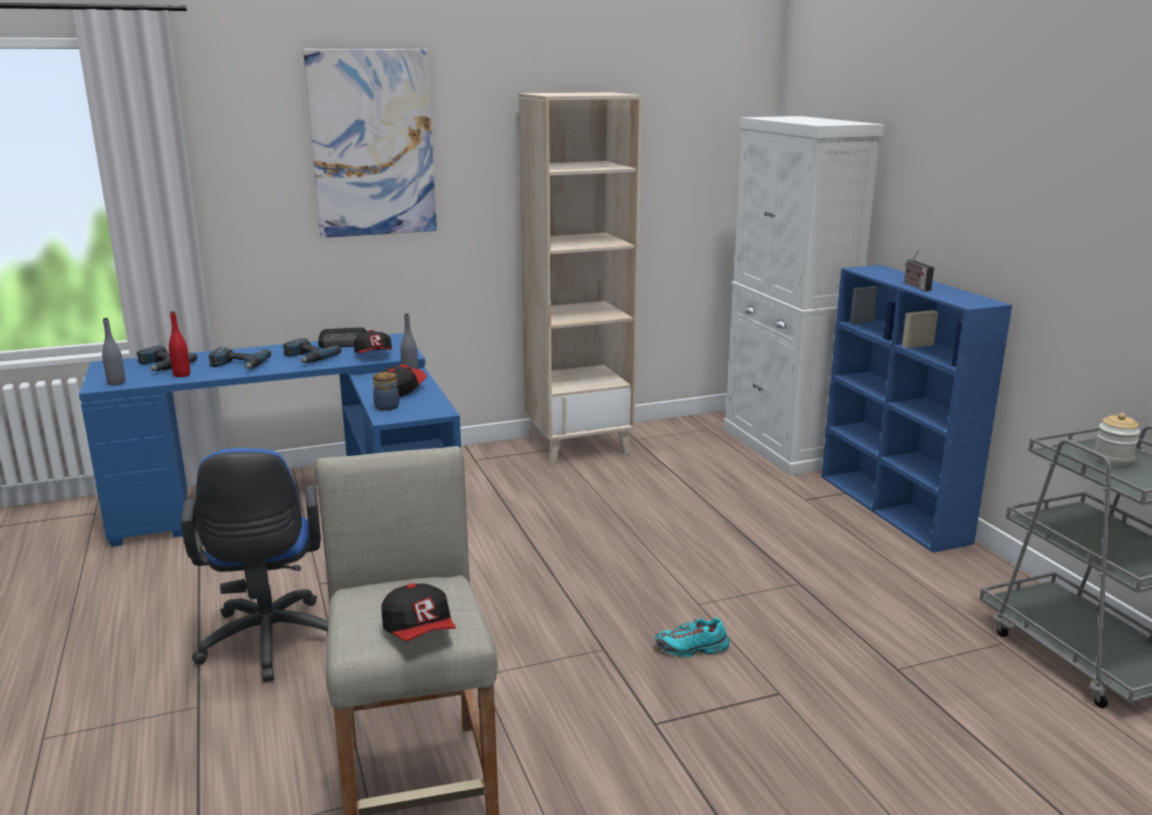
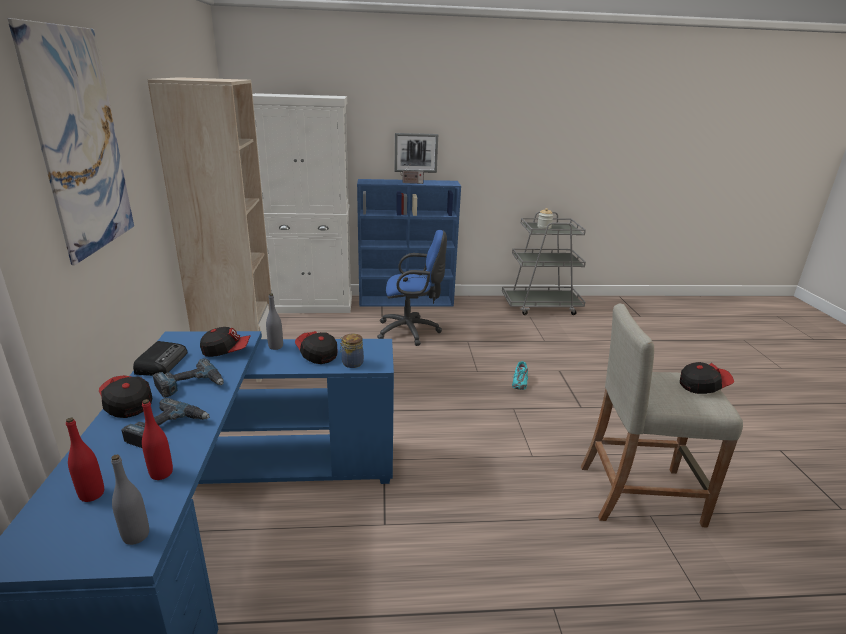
camera: 75 degrees left, 5 degrees up
(161, 365) = (92, 494): power drill -> red bottle
(268, 644) = (472, 560): blue office chair -> blue office chair (411, 331)
(274, 349) = (126, 404): none -> cap
(962, 235) = (416, 152): none -> picture

